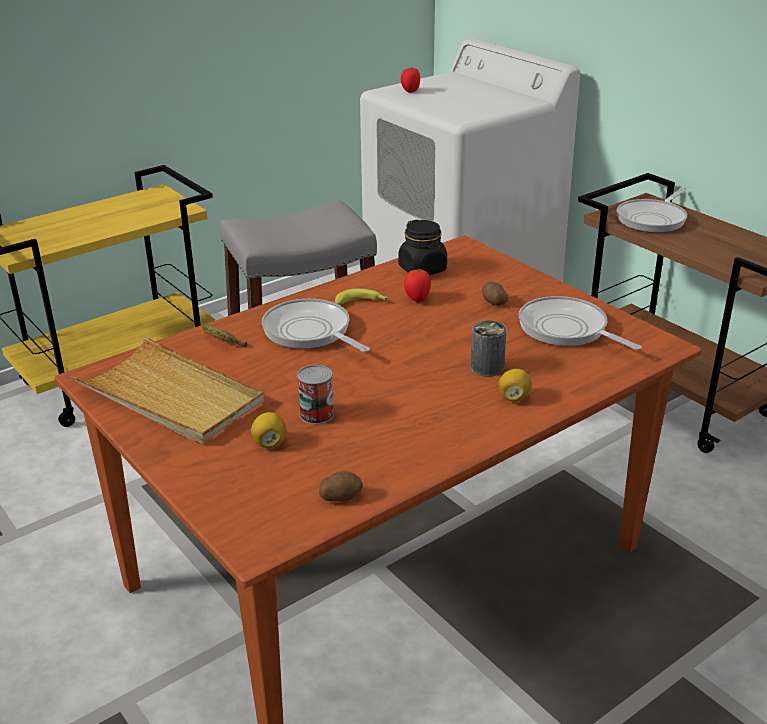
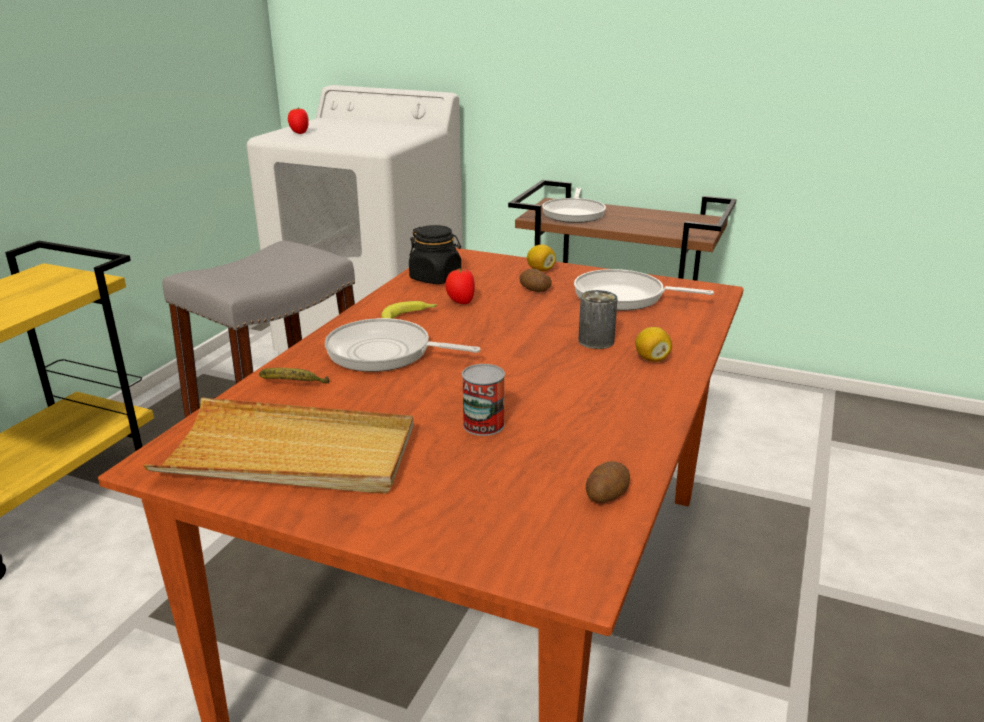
camera: 30 degrees left, 5 degrees down
(269, 443) = (466, 467): lemon -> lemon (540, 270)

